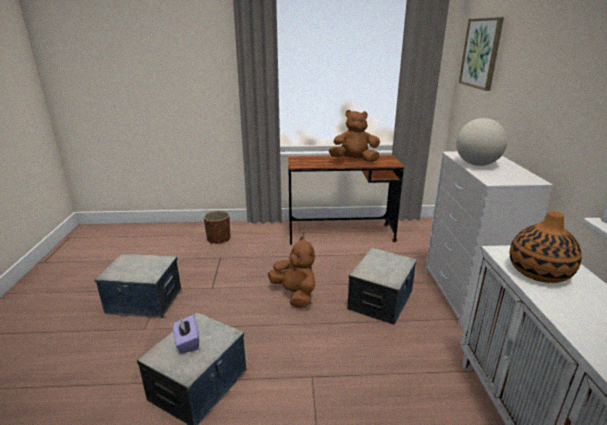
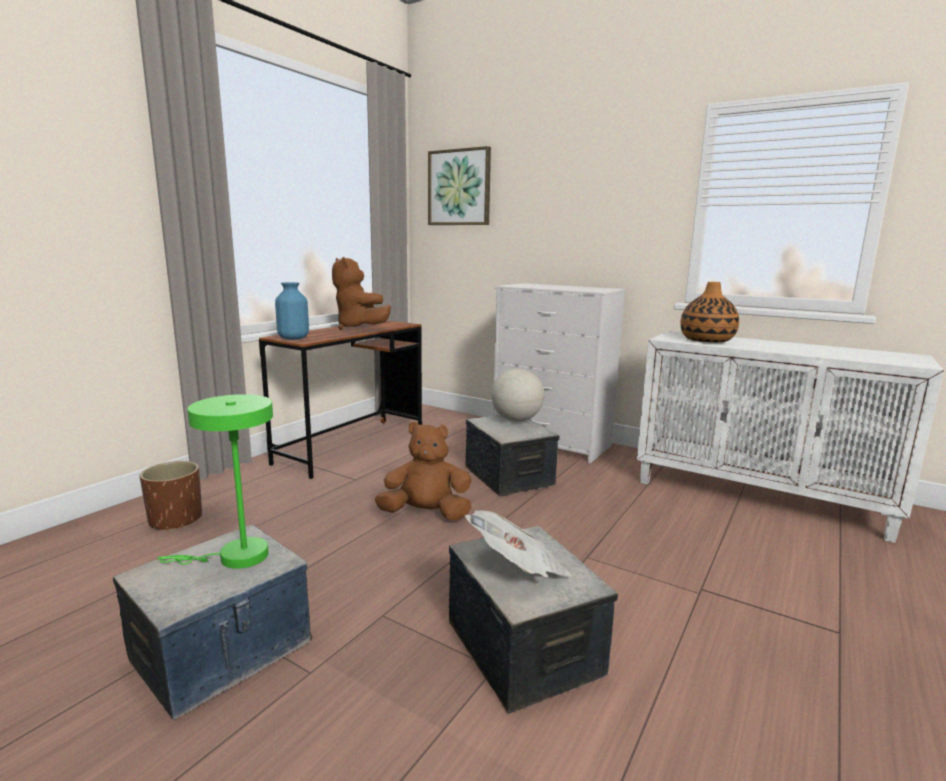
camera: 55 degrees left, 10 degrees down
(147, 267) = (235, 557): none -> green table lamp
(187, 342) = (518, 569): purple tissue box -> newspaper
(298, 161) = (293, 338): none -> blue vase
(354, 160) = (359, 328): brown plush toy -> brown plush toy turned 75 degrees counterclockwise
(477, 164) = (550, 287): globe -> globe (516, 420)

